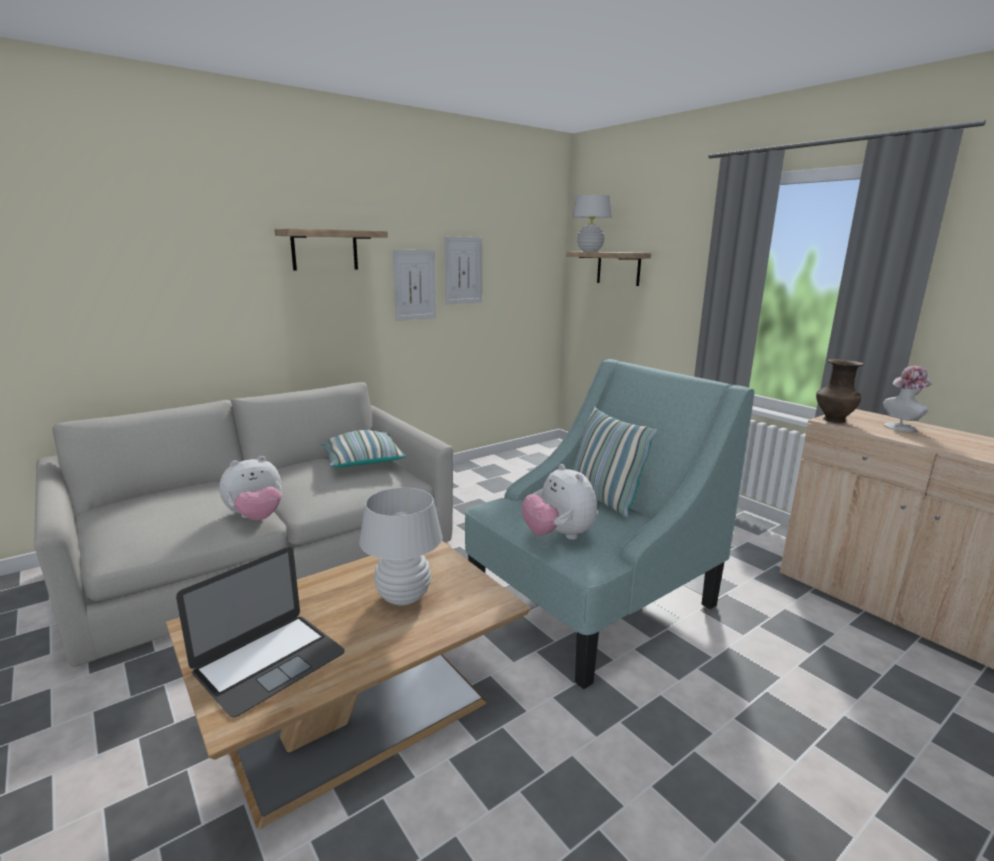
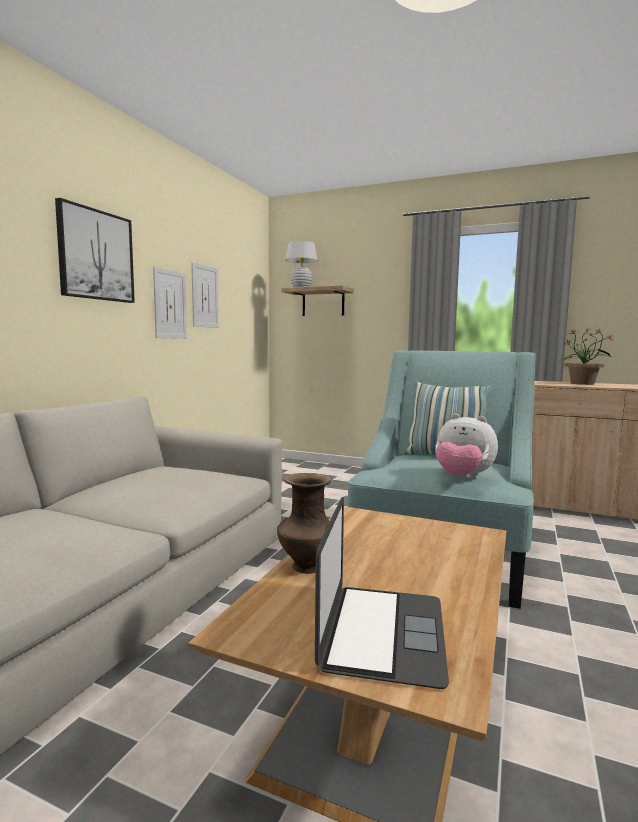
camera: 30 degrees left, 10 degrees down
(256, 517) = (126, 532): plush toy -> none
(324, 250) = (96, 255): shelf -> picture
(363, 462) = (179, 472): pillow -> none
(404, 597) = (404, 549): white table lamp -> none
(832, 420) = (546, 384): brown vase -> brown vase (305, 566)
(901, 426) = (583, 383): hat -> potted plant

